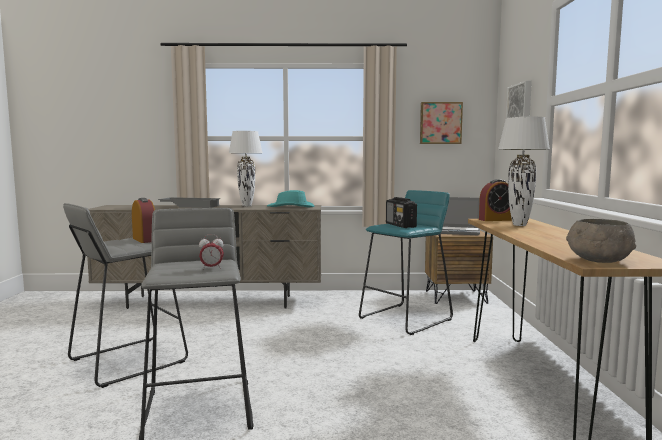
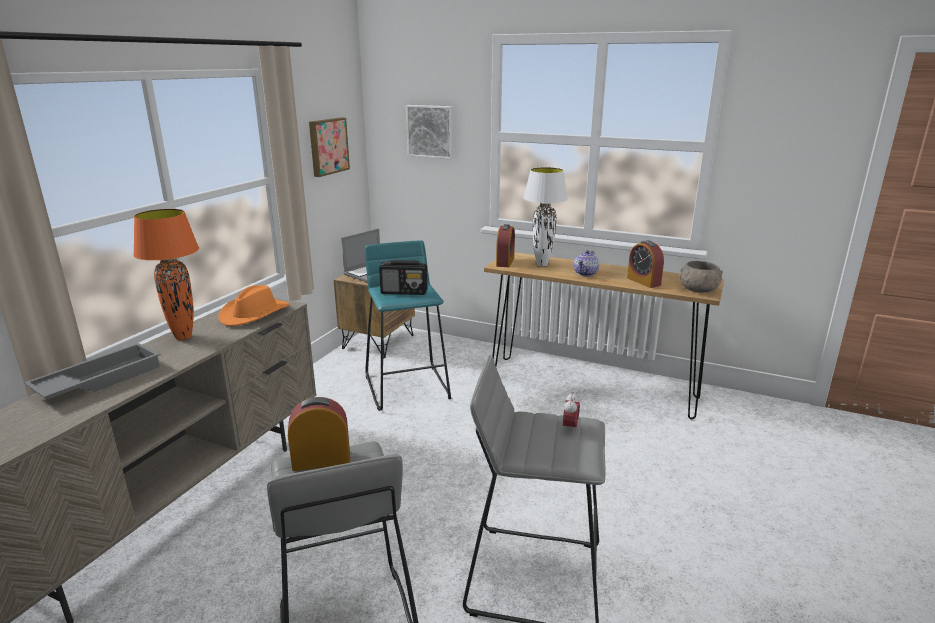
camera: 65 degrees left, 15 degrees up
(247, 206) = (184, 337): white table lamp -> orange table lamp
(291, 207) = (254, 314): turquoise hat -> orange hat
(531, 233) = (586, 273): none -> teapot
(563, 245) = (643, 281): none -> alarm clock

